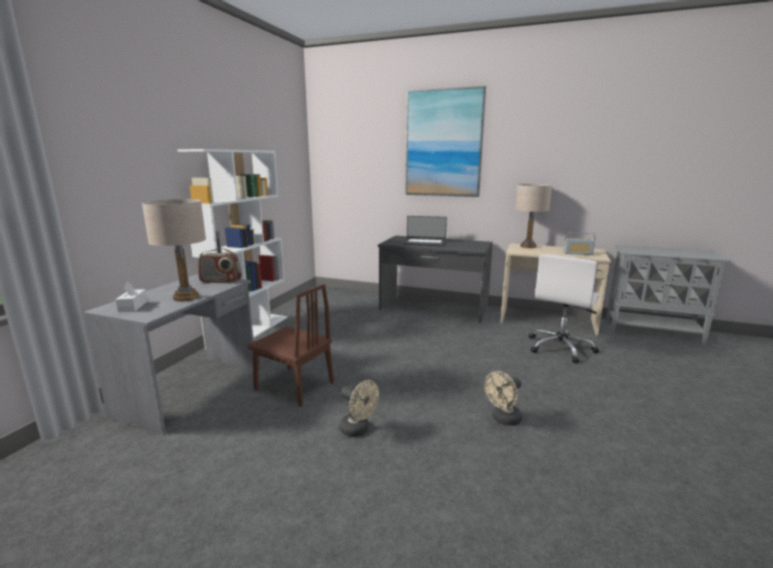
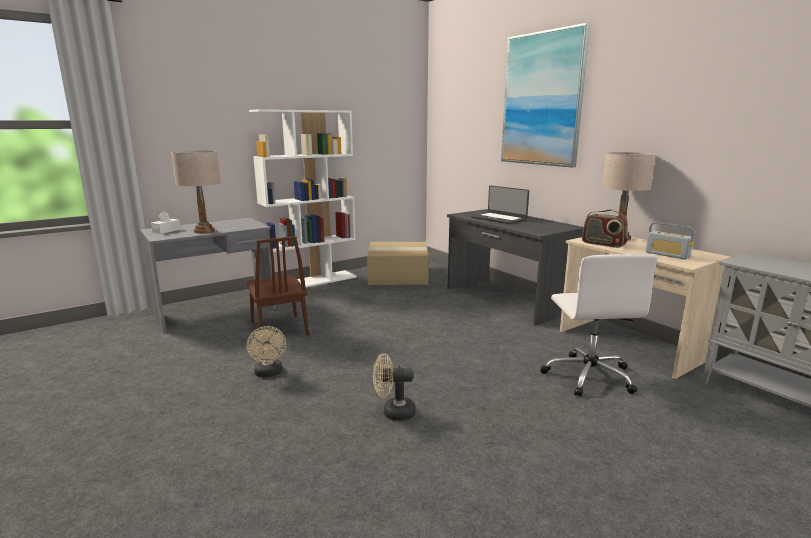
camera: 35 degrees right, 0 degrees up
(220, 281) = (249, 224): radio -> radio (603, 244)
(321, 308) = (397, 276): none -> cardboard box
(560, 348) = (588, 375): white office chair -> white office chair turned 75 degrees counterclockwise

